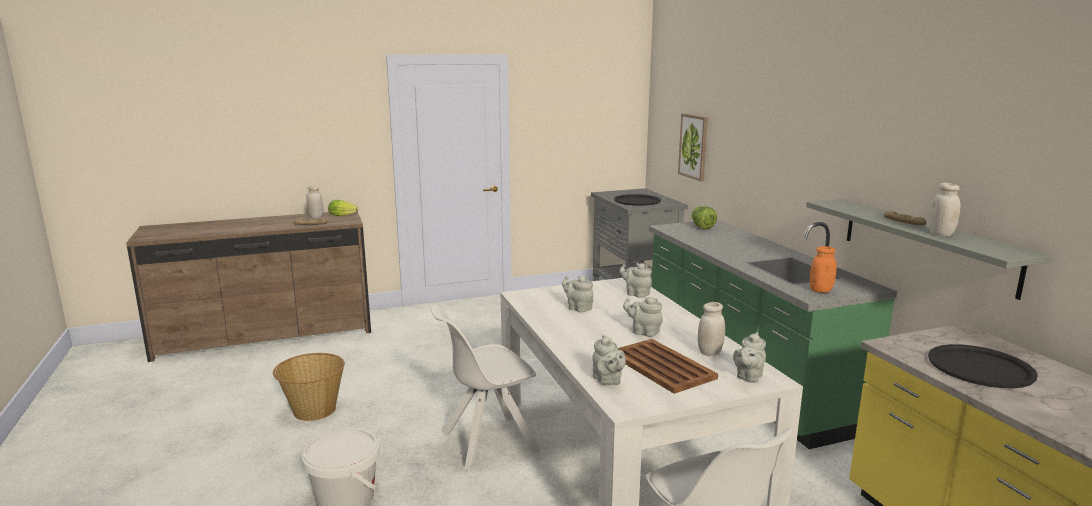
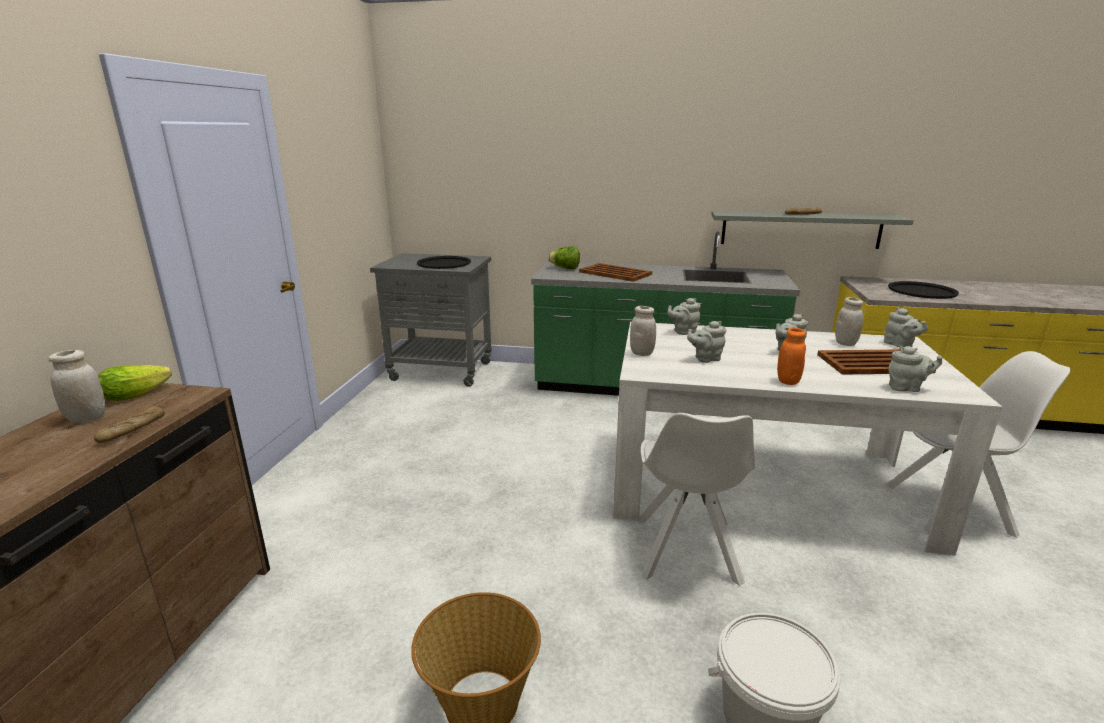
camera: 60 degrees left, 5 degrees up
(693, 146) = (487, 193): picture -> none
(719, 241) = (615, 273): none -> brown tray
(820, 290) = (771, 281): orange jar -> orange jar (788, 381)
(941, 234) = (839, 215): white jar -> white jar (641, 353)

